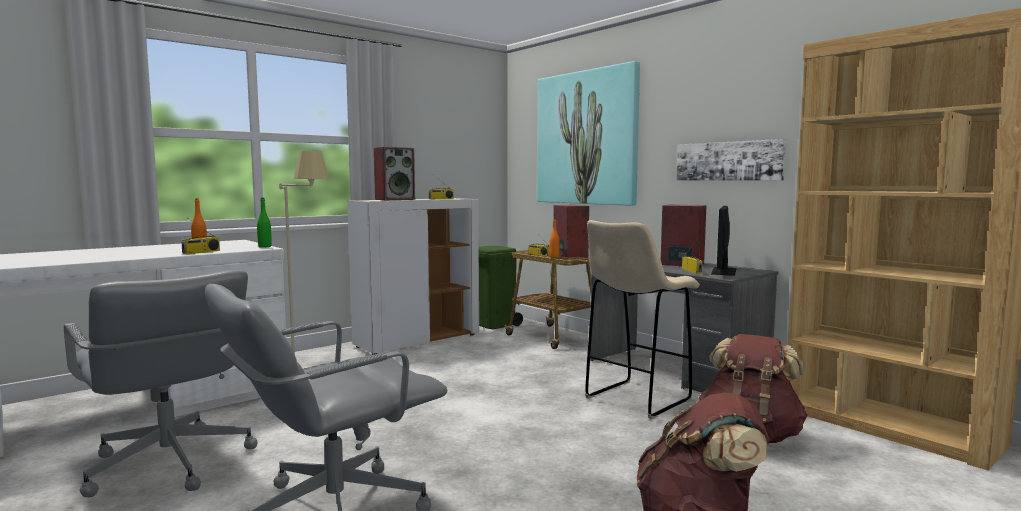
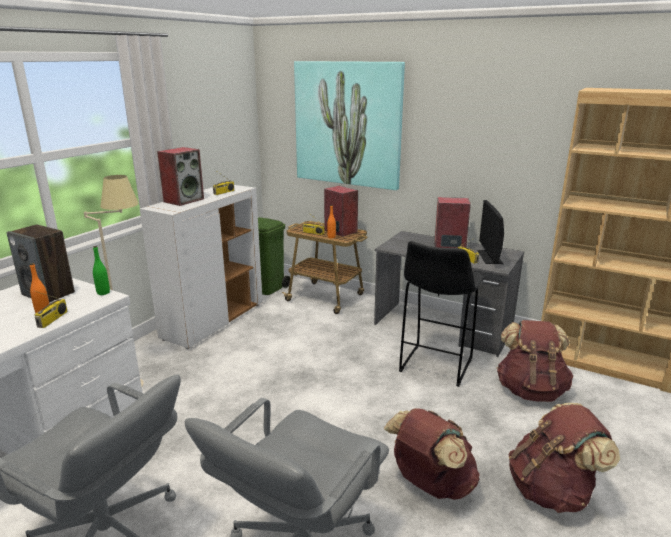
camera: 20 degrees left, 15 degrees up
(222, 245) = (49, 293): none -> speaker
(536, 489) = (430, 484): none -> brown backpack
(635, 399) = (435, 366): beige stool -> black stool
(728, 161) = (486, 161): picture -> none

